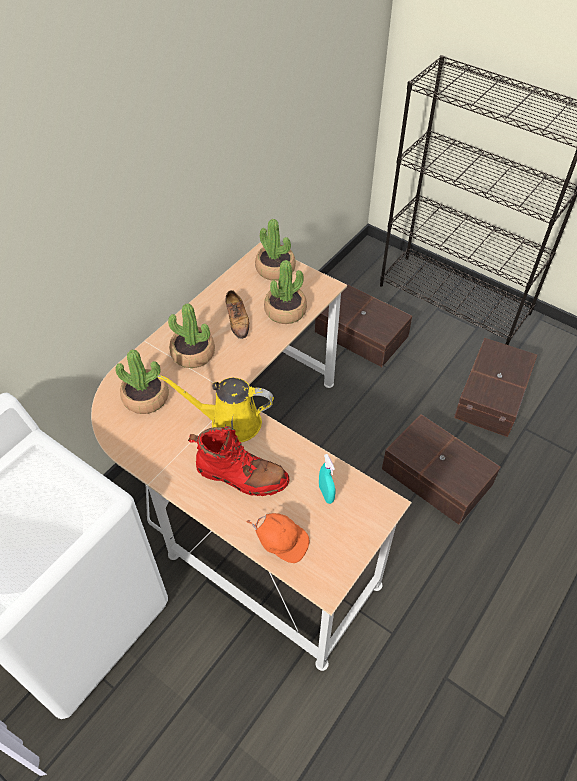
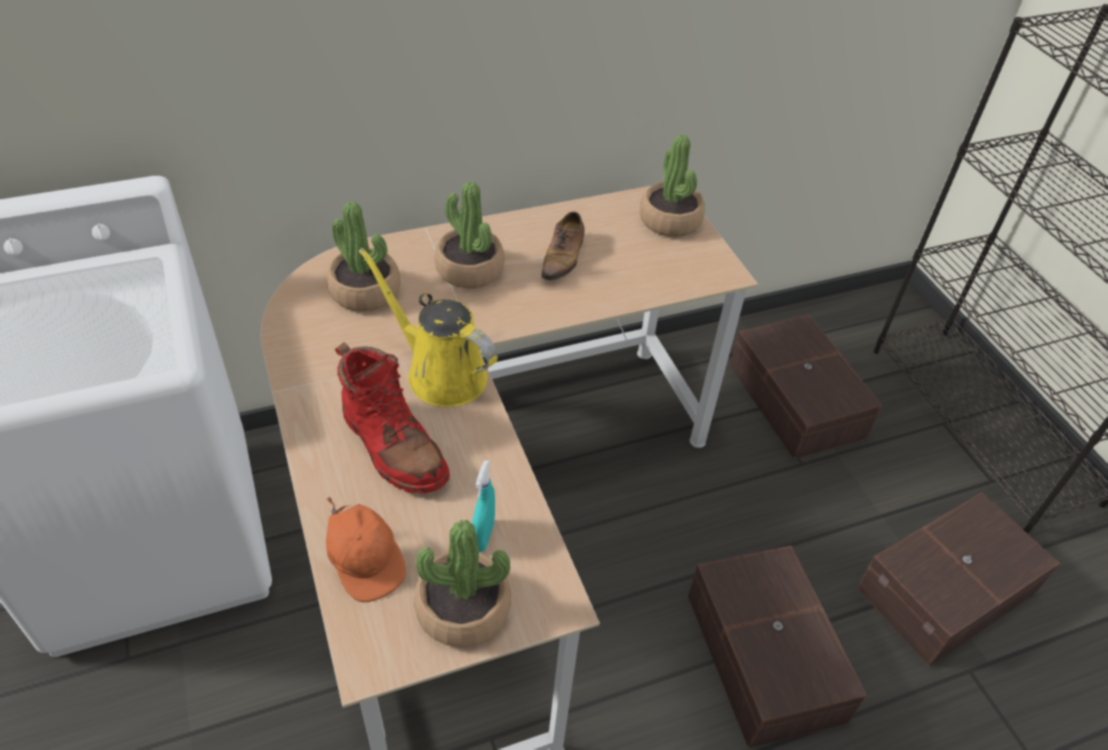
camera: 30 degrees right, 5 degrees down
(285, 311) = (638, 276): potted plant -> potted plant (463, 608)

